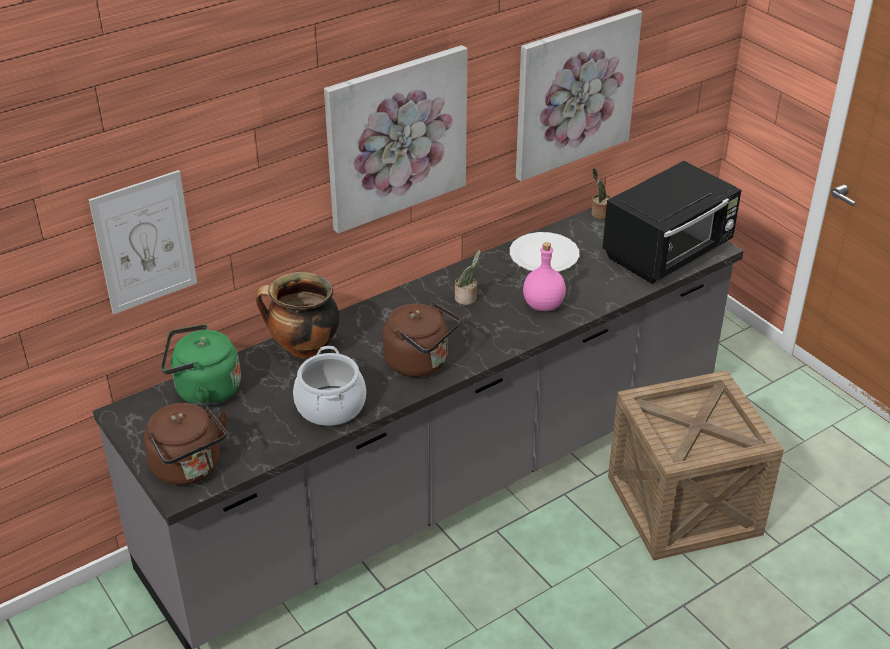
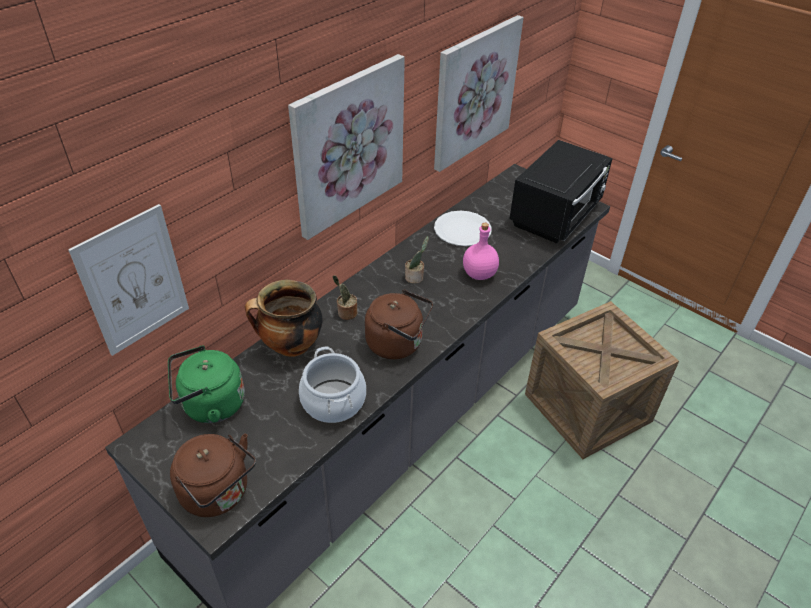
camera: 15 degrees left, 5 degrees up
(599, 214) = (491, 190): potted plant -> potted plant (346, 313)

